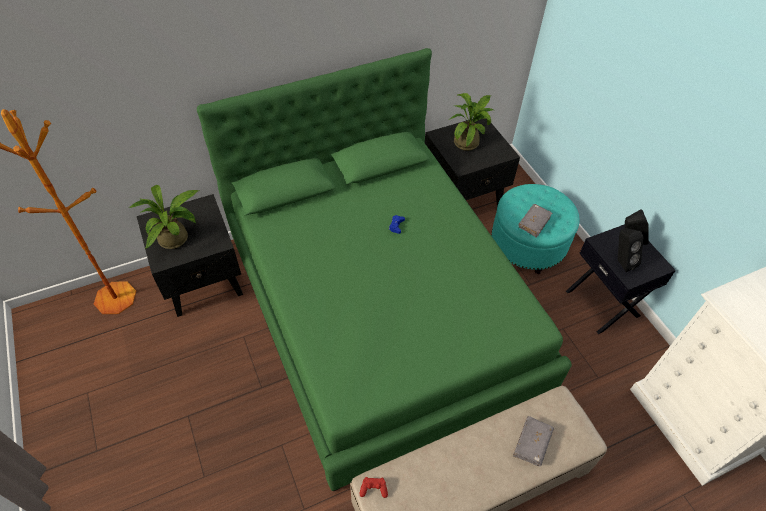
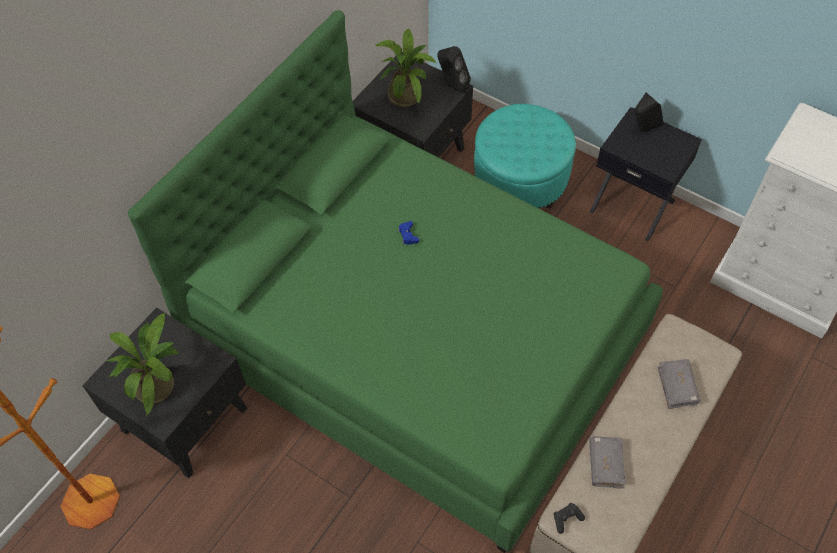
camera: 30 degrees left, 5 degrees up
(373, 488) = (566, 519): red game controller -> black game controller
(534, 223) = (530, 155): grey book -> grey book (605, 464)
(621, 262) = (648, 156): black speaker -> black speaker (452, 86)

